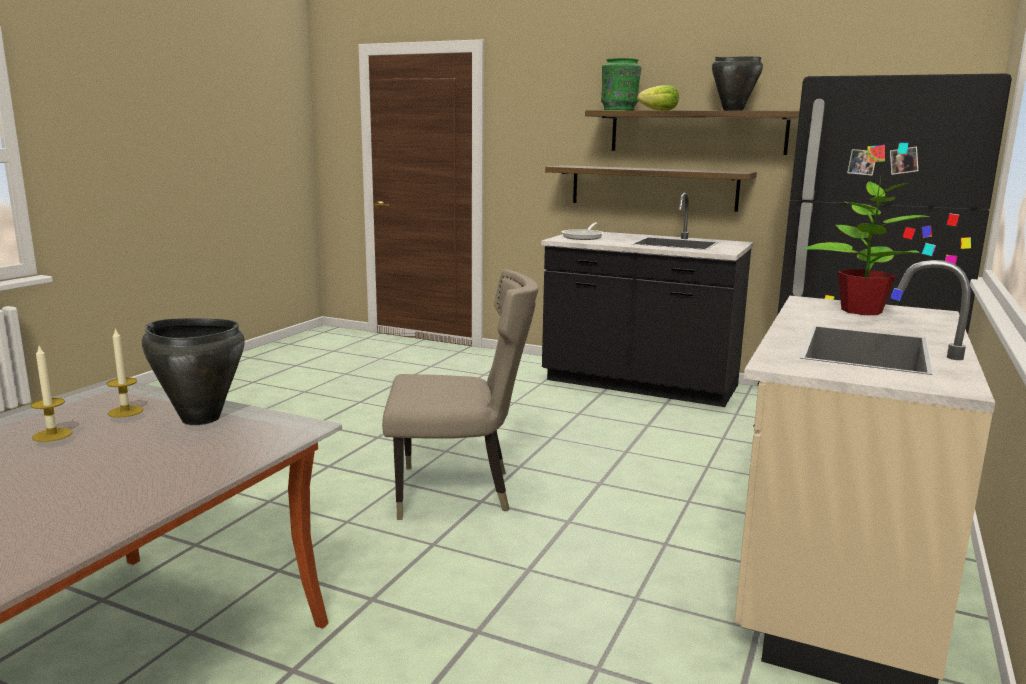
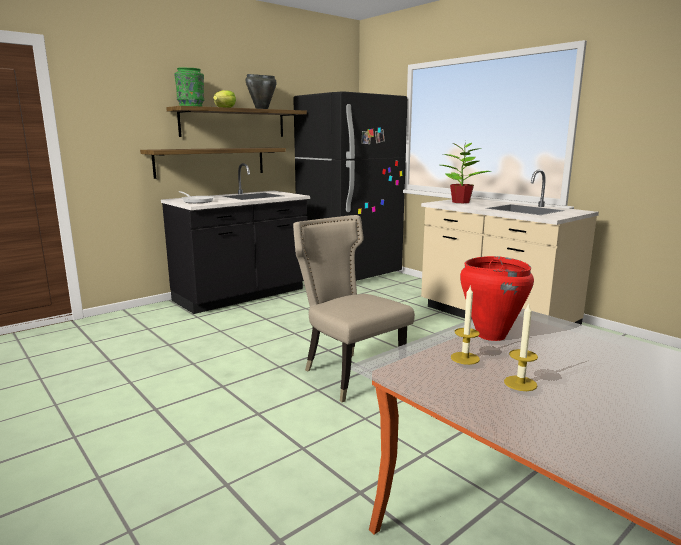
camera: 65 degrees left, 0 degrees up
(200, 418) = (490, 335): black cooking pot -> red cooking pot
(459, 491) = (349, 373): beige chair -> beige chair turned 60 degrees counterclockwise

